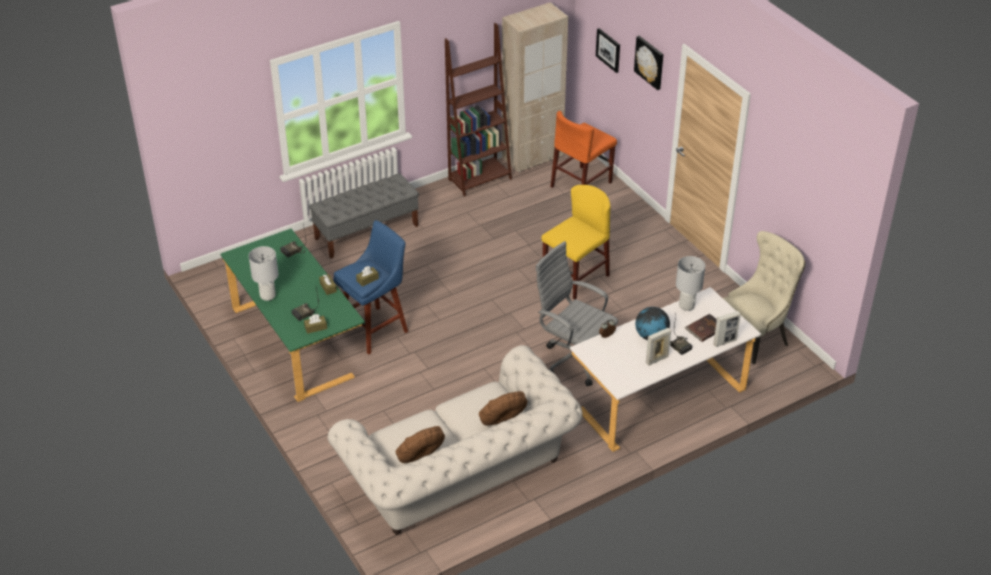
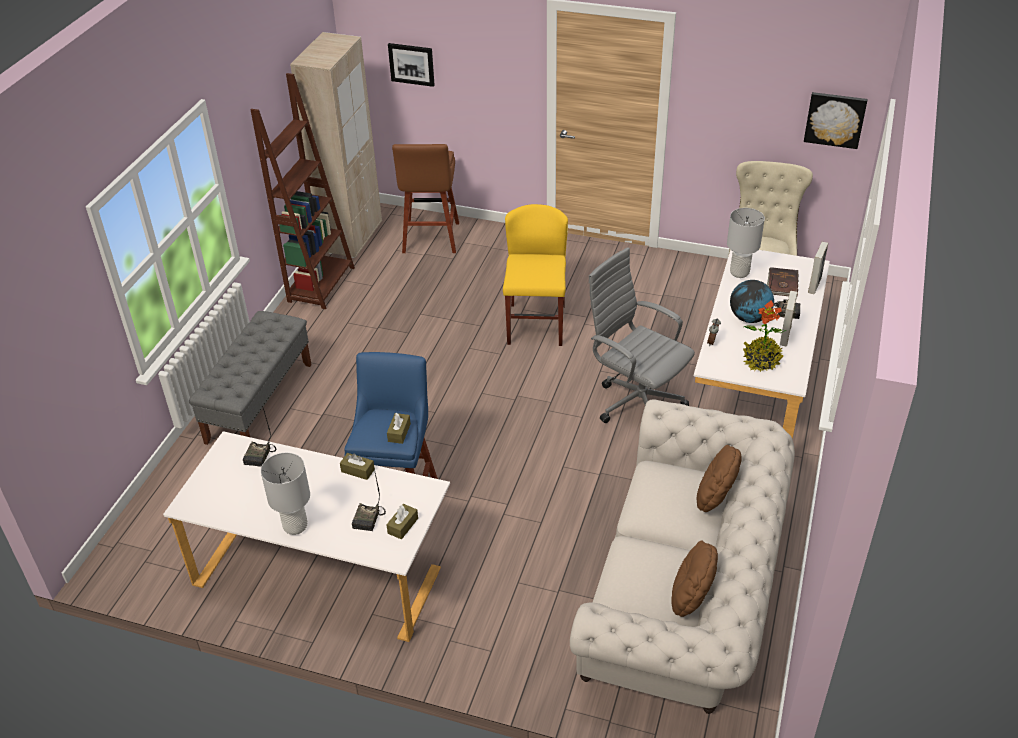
camera: 40 degrees left, 0 degrees up
(297, 341) = (322, 572): green desk -> white desk
(573, 359) = (636, 402): grey office chair -> grey office chair turned 45 degrees clockwise
(581, 184) = (430, 238): orange chair -> brown stool
(620, 364) = (761, 361): none -> potted plant
(650, 62) = (490, 47): picture -> picture (835, 119)

